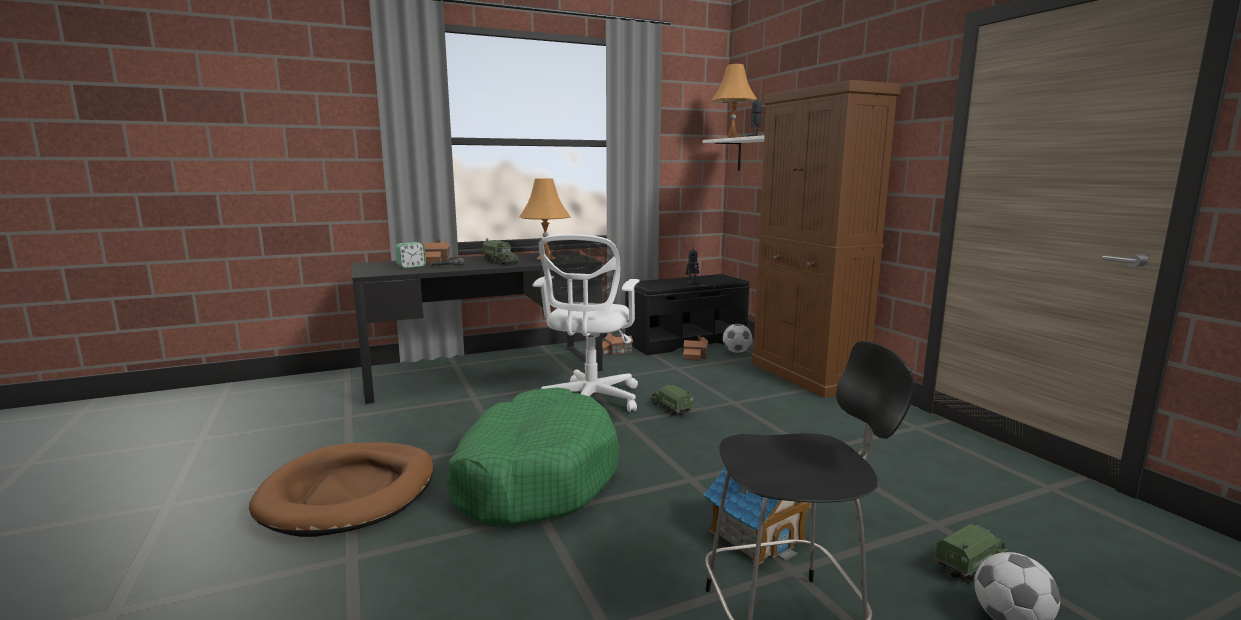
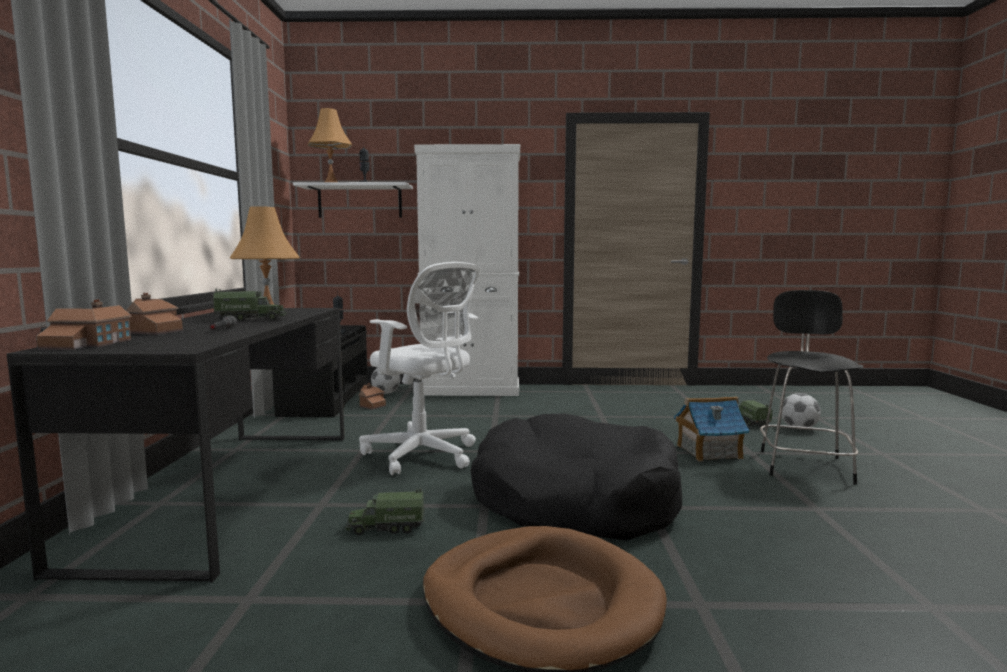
camera: 65 degrees left, 5 degrees down
(411, 266) = (171, 337): alarm clock -> none
(534, 476) = (574, 500): green dog bed -> black dog bed
(615, 351) = (294, 424): toy house -> toy house (87, 344)
(670, 408) = (481, 433): toy truck -> toy truck (386, 528)
(807, 375) = (471, 390): brown cabinet -> white cabinet

